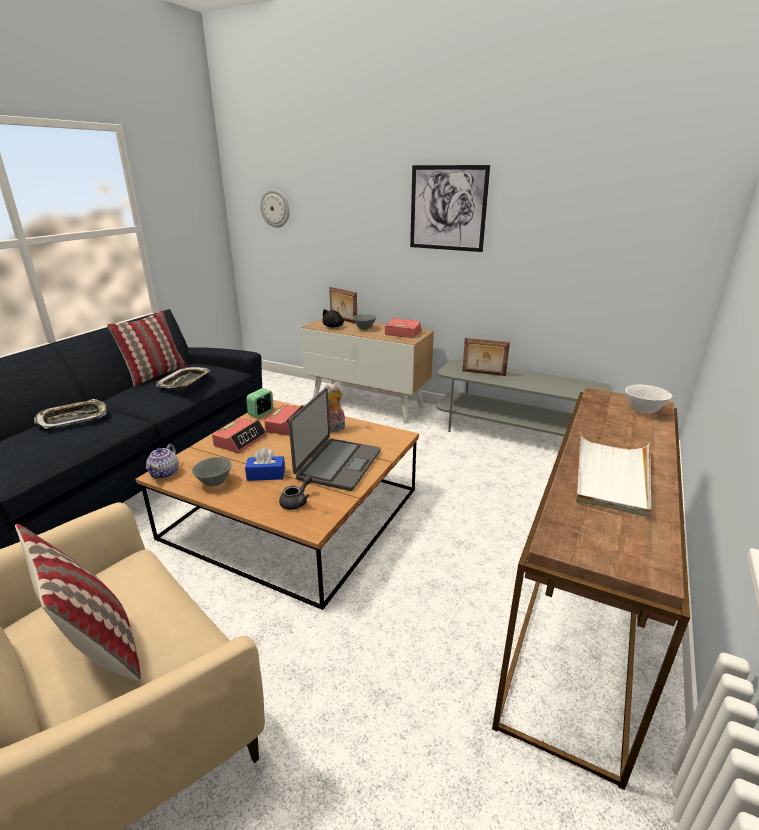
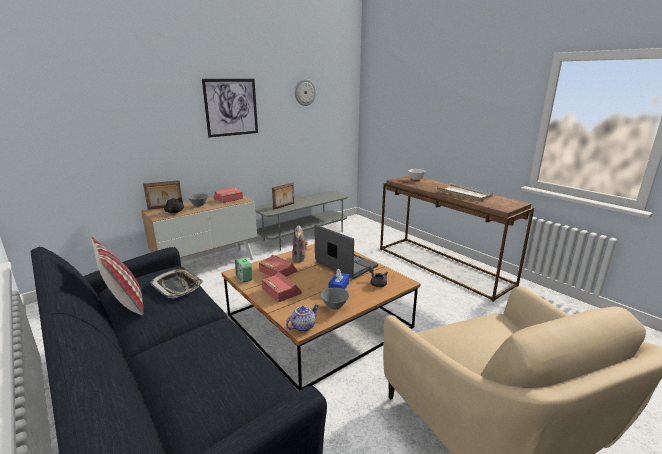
camera: 65 degrees left, 5 degrees down
(73, 418) = (190, 349): tray -> none
(98, 645) = (497, 344): pillow -> none
(165, 473) = (303, 326): teapot -> teapot turned 75 degrees counterclockwise
(275, 208) = (55, 122): wall clock -> wall clock (305, 92)

